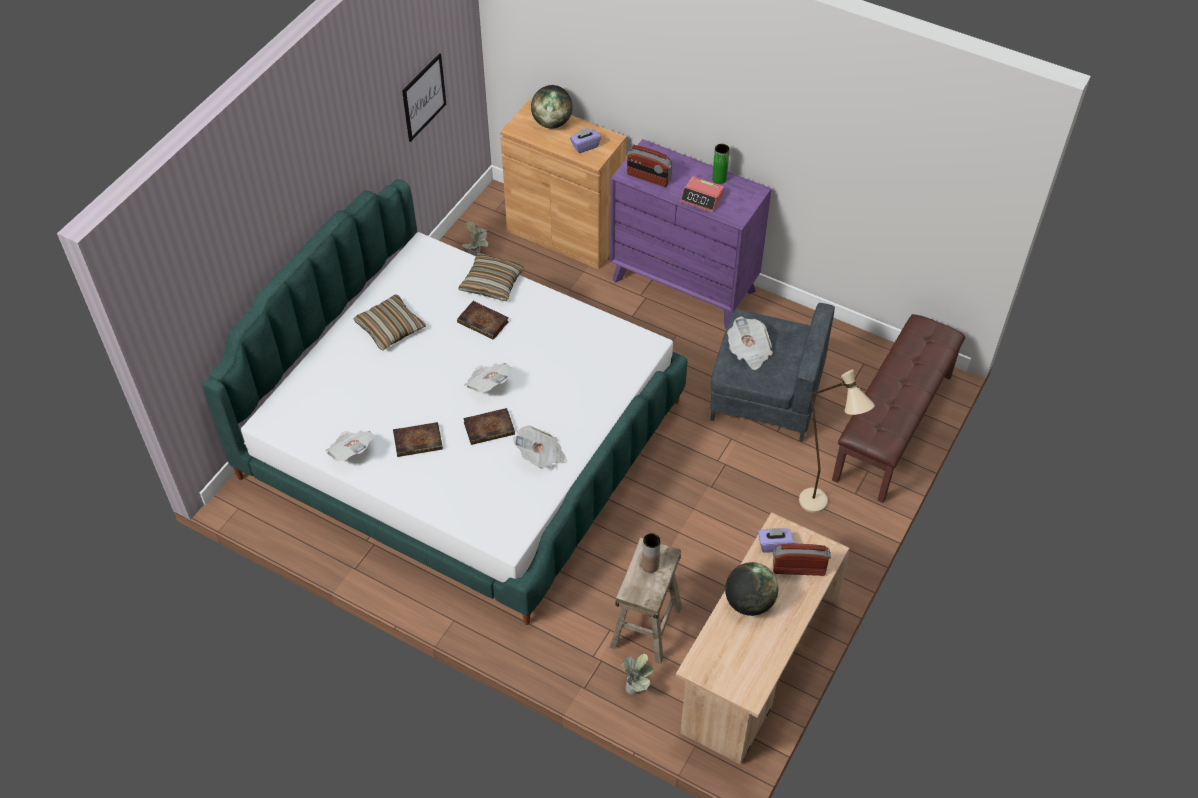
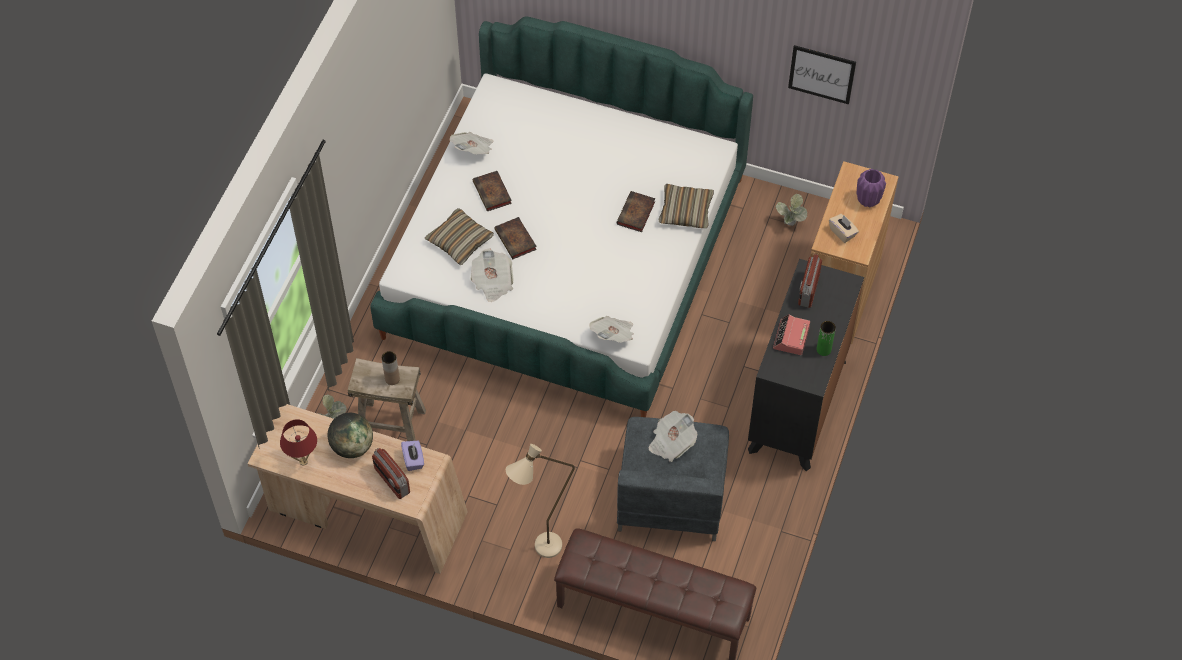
camera: 80 degrees right, 5 degrees up
(390, 328) = (613, 147): pillow -> pillow (460, 241)
(488, 384) = (564, 230): newspaper -> newspaper (613, 335)
(552, 123) = (868, 200): globe -> purple vase
(585, 146) = (842, 232): purple tissue box -> beige tissue box
(684, 285) = (797, 405): purple dresser -> black dresser
(762, 654) = (303, 461): none -> red table lamp
(798, 568) = (391, 481): radio -> radio turned 150 degrees clockwise

